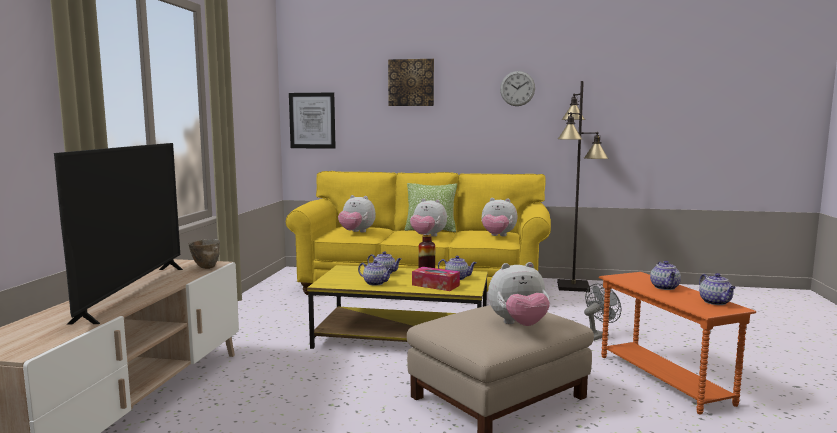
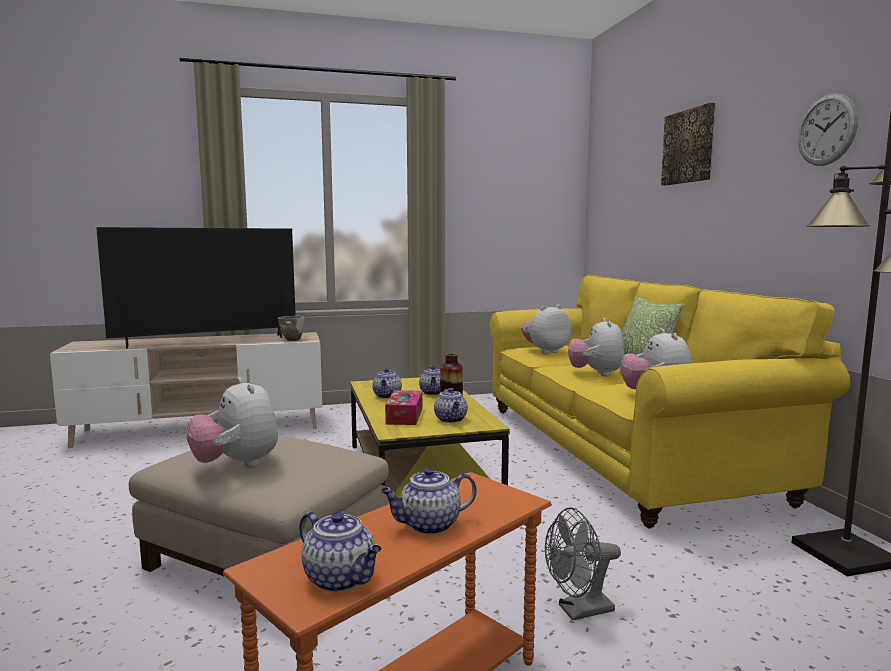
camera: 65 degrees right, 0 degrees up
(312, 120) = (605, 211): picture -> none
(356, 232) = (545, 351): plush toy -> plush toy turned 60 degrees clockwise
(597, 335) = (578, 611): grey fan -> grey fan turned 135 degrees clockwise
(716, 302) = (341, 579): teapot -> teapot turned 105 degrees counterclockwise

